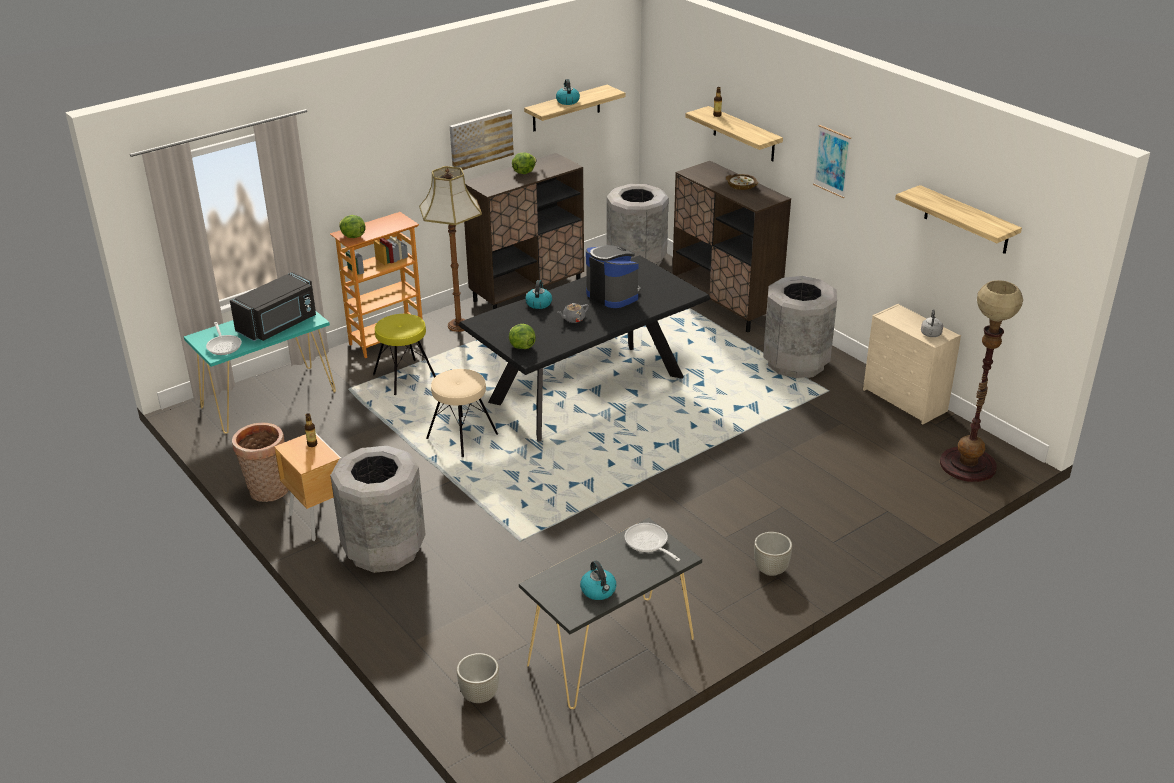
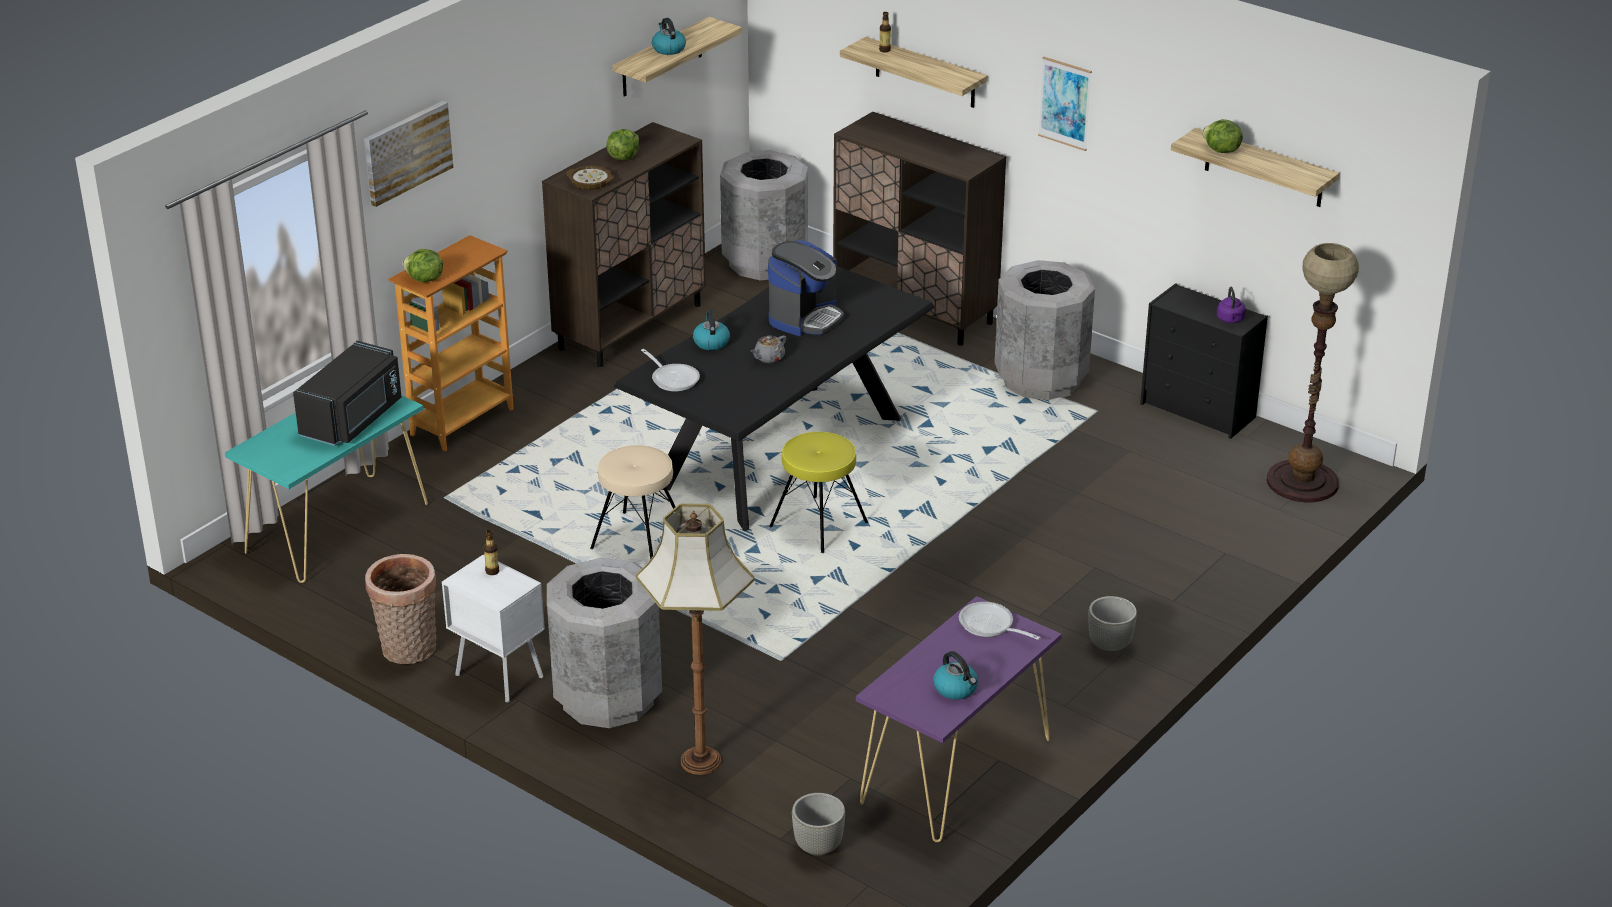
camera: 15 degrees left, 0 degrees up
(224, 345) = (292, 457): frying pan -> frying pan (673, 378)
(318, 520) = (498, 675): brown nightstand -> white nightstand
(405, 378) = (517, 471): yellow stool -> yellow stool (818, 525)
(459, 325) = (556, 387): floor lamp -> floor lamp (700, 760)
(481, 140) = (562, 118): picture -> picture (407, 152)
(521, 347) = (718, 404): lettuce -> lettuce (1221, 151)
(610, 652) = (955, 771): black console table -> purple console table
(613, 295) = (805, 318): coffee machine -> coffee machine turned 90 degrees clockwise
(741, 185) = (932, 144): bowl -> bowl (590, 182)
(905, 401) = (1199, 411): beige dresser -> black dresser
(930, 334) = (1230, 320): grey kettle -> purple kettle

